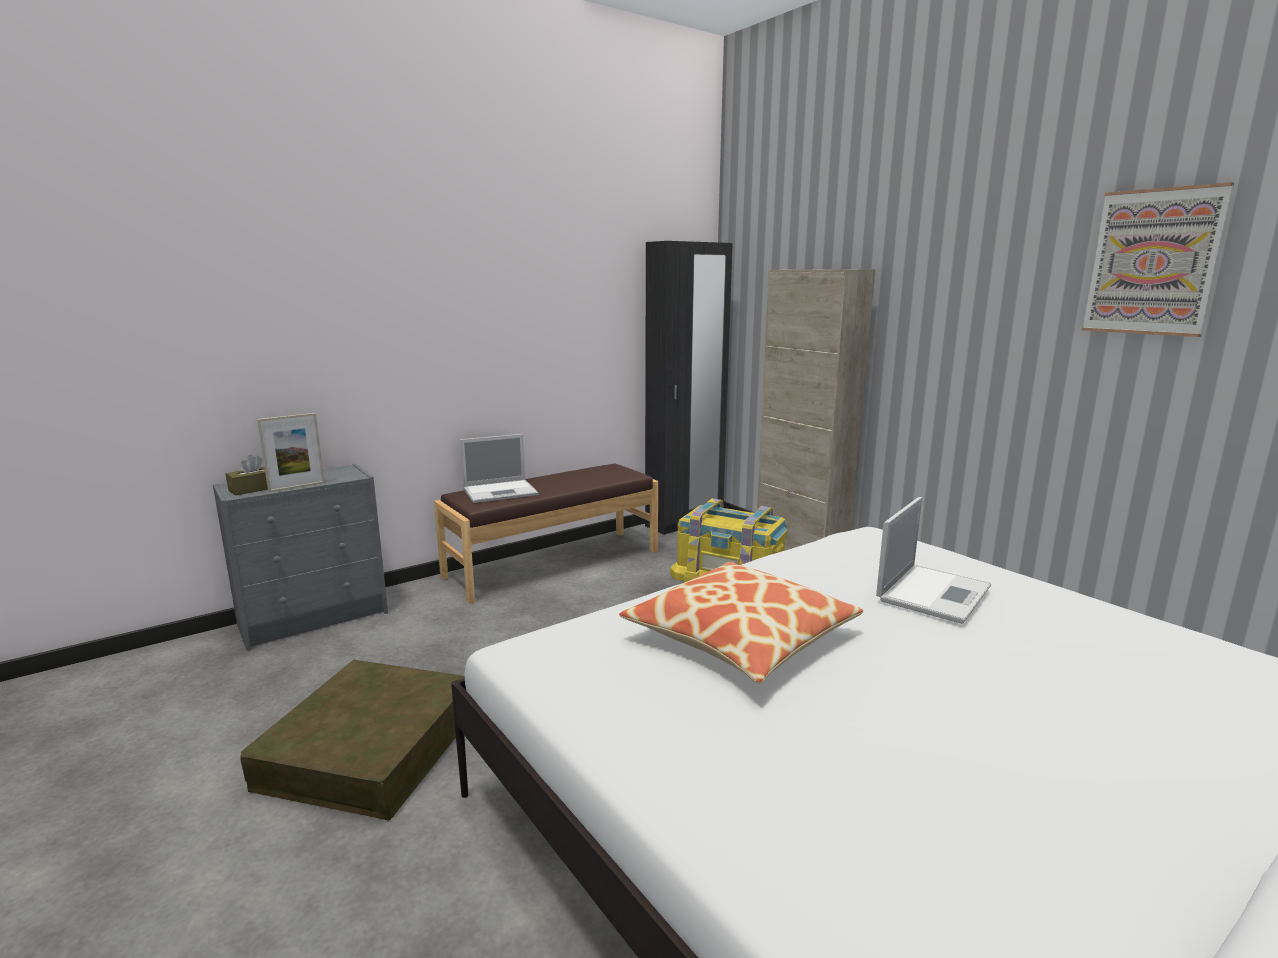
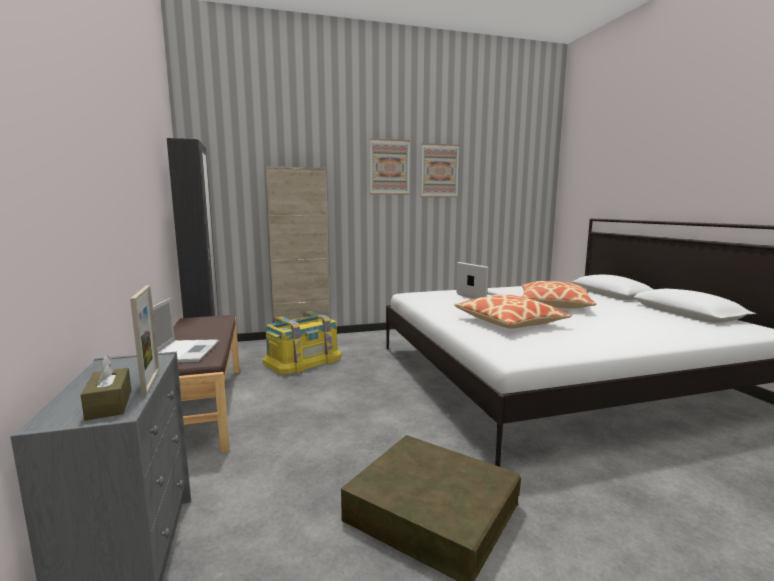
camera: 70 degrees left, 5 degrees down
(1003, 689) = (554, 304): none -> pillow
(1013, 258) = (389, 167): none -> picture

